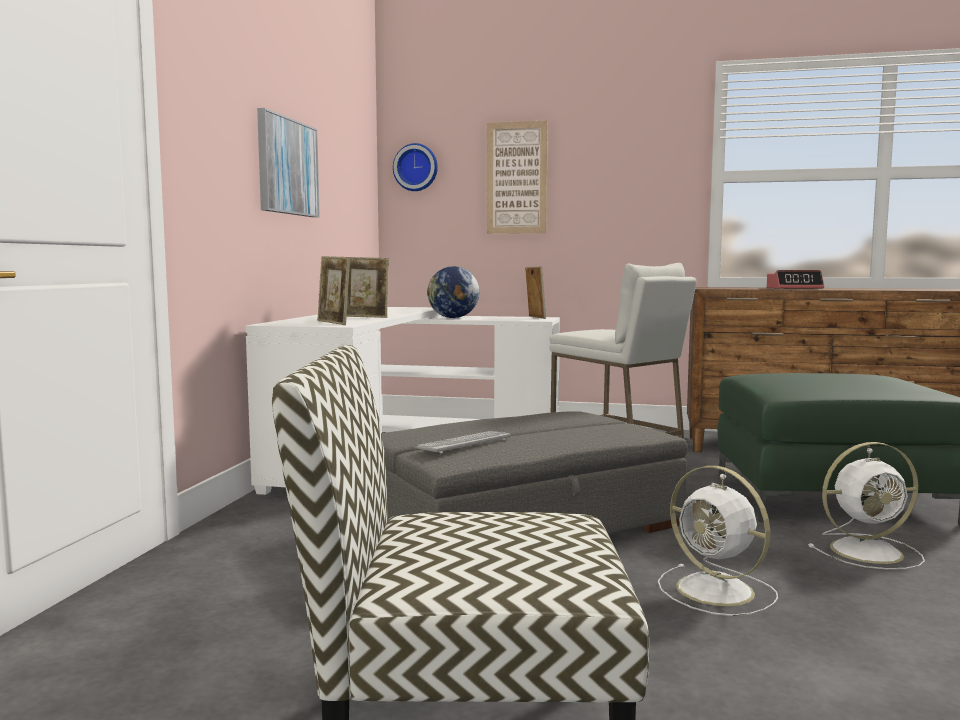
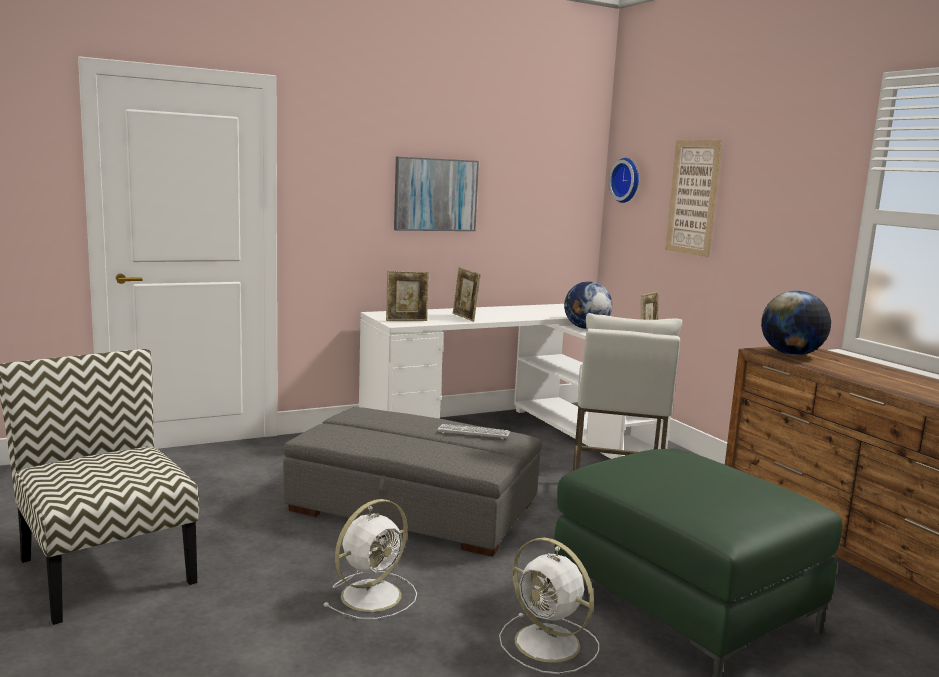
camera: 50 degrees right, 5 degrees up
(333, 323) = (406, 320): picture frame -> picture frame turned 120 degrees counterclockwise
(463, 443) = (353, 429): keyboard -> keyboard (474, 432)
(718, 591) = (373, 594): white fan -> white fan turned 150 degrees counterclockwise
(727, 288) = (791, 354): none -> globe
(794, 288) = (858, 372): alarm clock -> none

